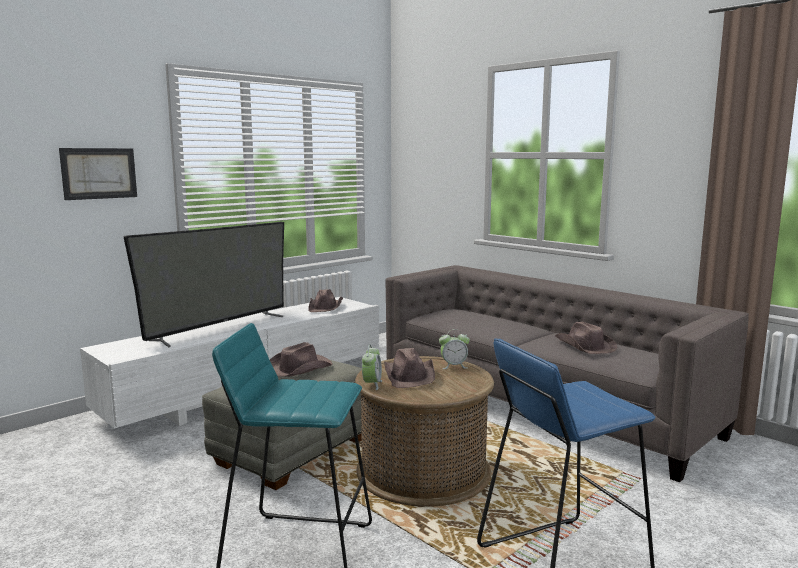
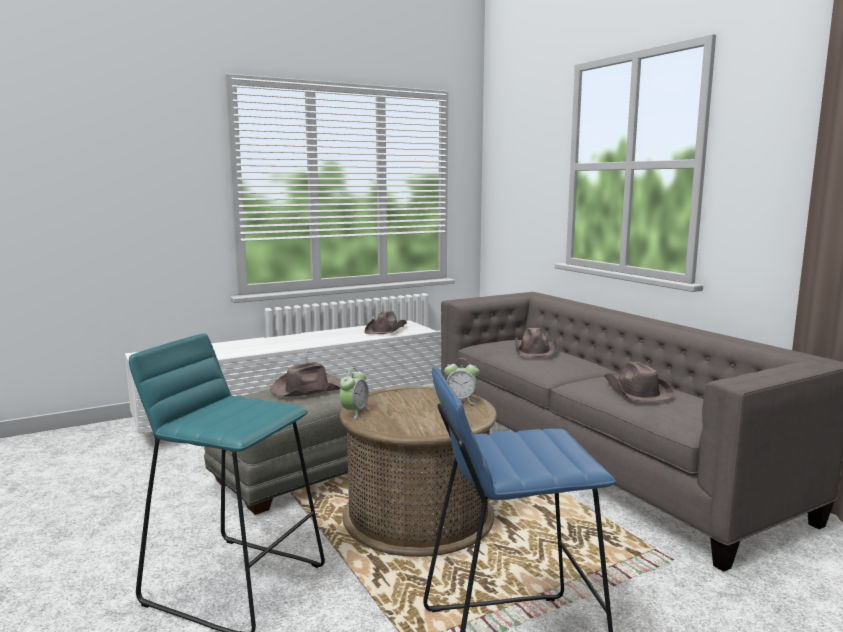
camera: 15 degrees right, 0 degrees up
(99, 173) = (153, 183): picture -> none
(219, 328) = (264, 343): television -> none
(410, 375) = (404, 406): brown hat -> brown hat (535, 350)

